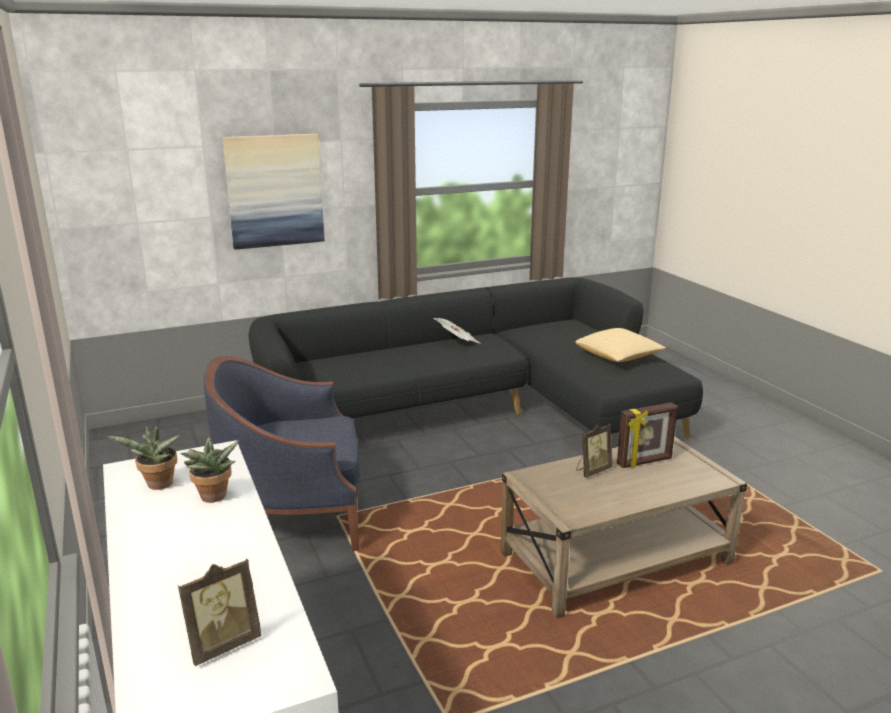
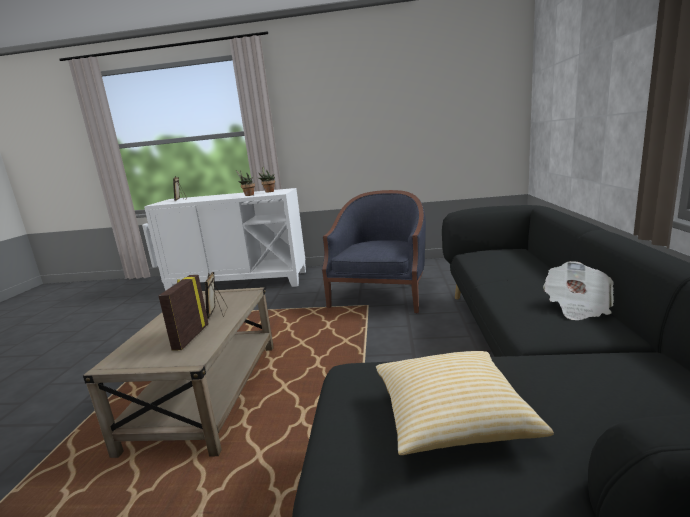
camera: 120 degrees right, 5 degrees down
(274, 191) = (603, 92): picture -> none

